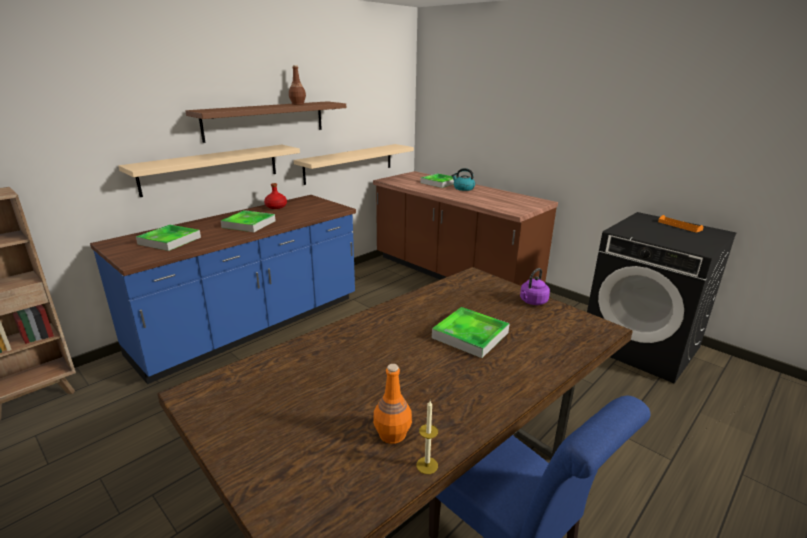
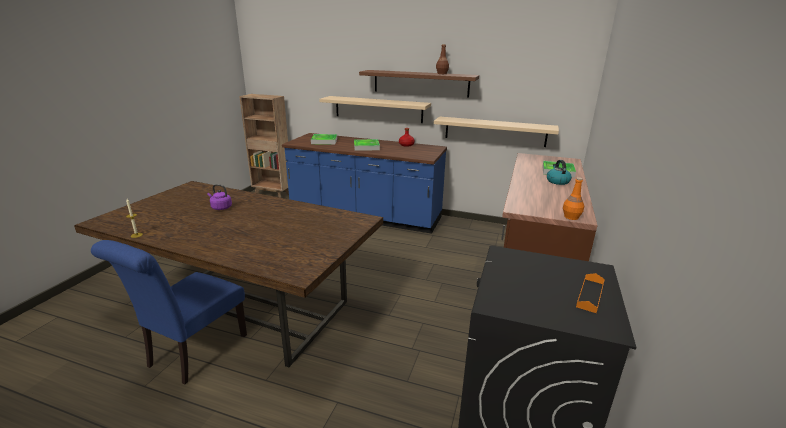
camera: 65 degrees right, 0 degrees up
(392, 434) = (160, 225): orange bottle -> orange bottle (571, 217)
(470, 335) = (265, 229): tray -> none
(532, 302) = (331, 244): purple kettle -> purple kettle (220, 207)

